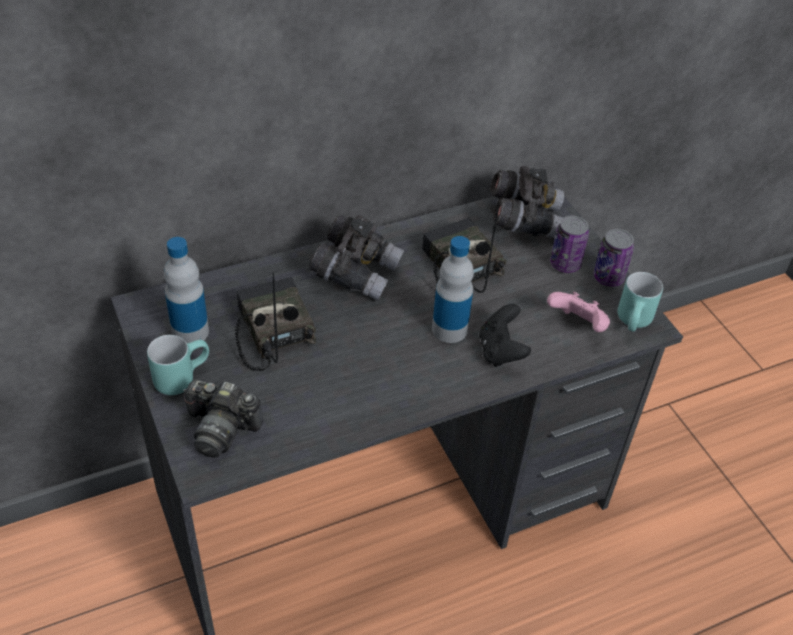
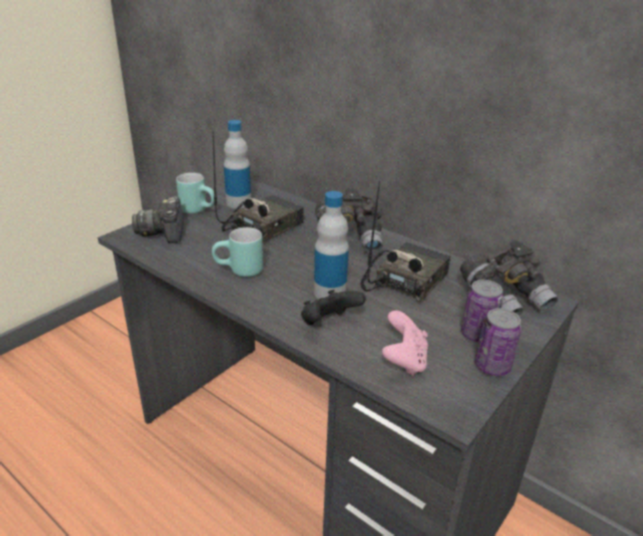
camera: 65 degrees right, 15 degrees down
(635, 323) = (447, 400): turquoise mug -> turquoise mug (239, 272)

